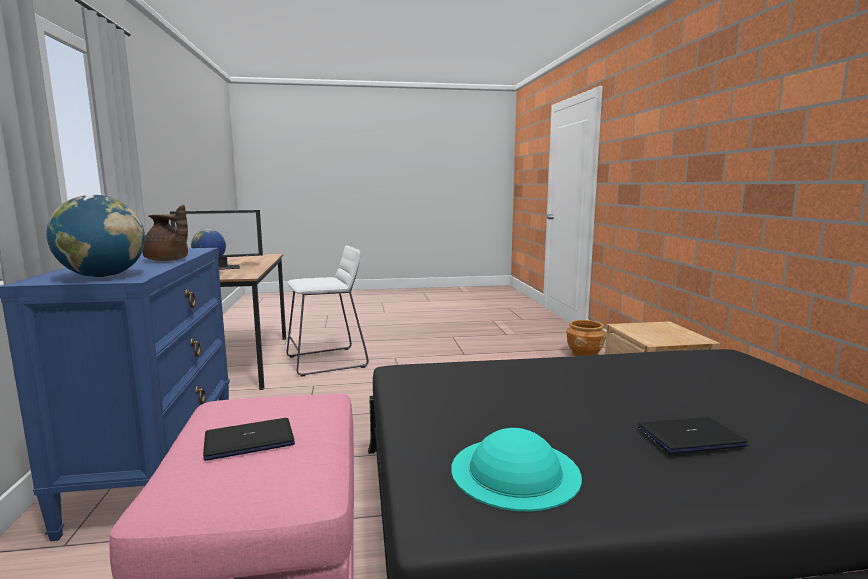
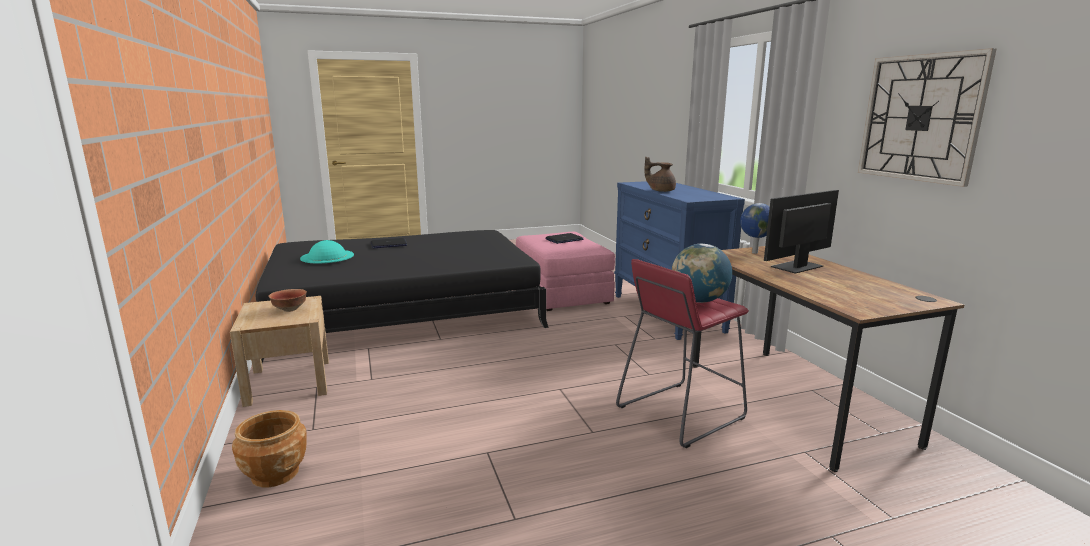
camera: 170 degrees right, 5 degrees up
(103, 276) = (645, 183): globe -> globe (699, 301)
(154, 153) = (920, 118): none -> wall clock
(327, 361) = (680, 413): white stool -> red stool
(515, 471) = (463, 237): turquoise hat -> turquoise hat (327, 256)
(653, 333) = (289, 309): none -> bowl

